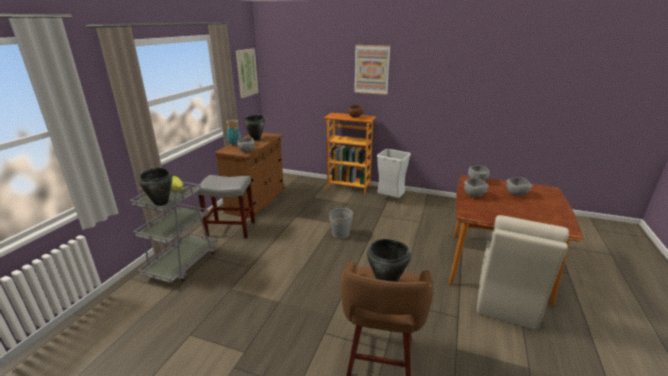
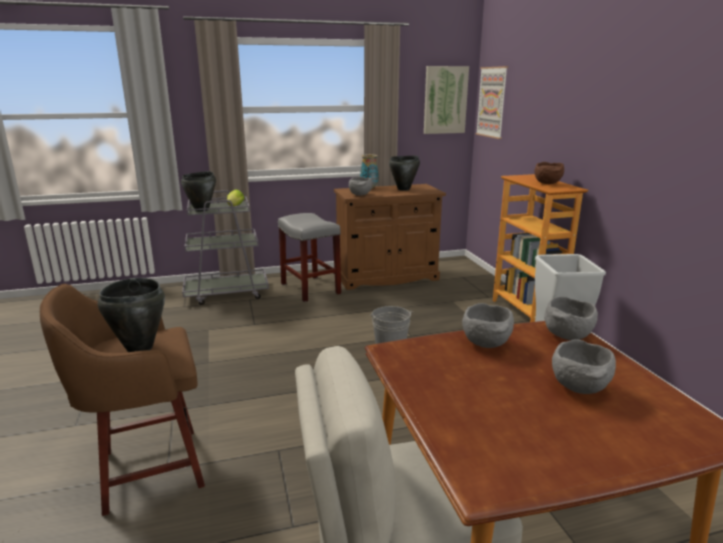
camera: 55 degrees right, 5 degrees down
(371, 69) = (595, 97): picture -> picture (492, 102)

